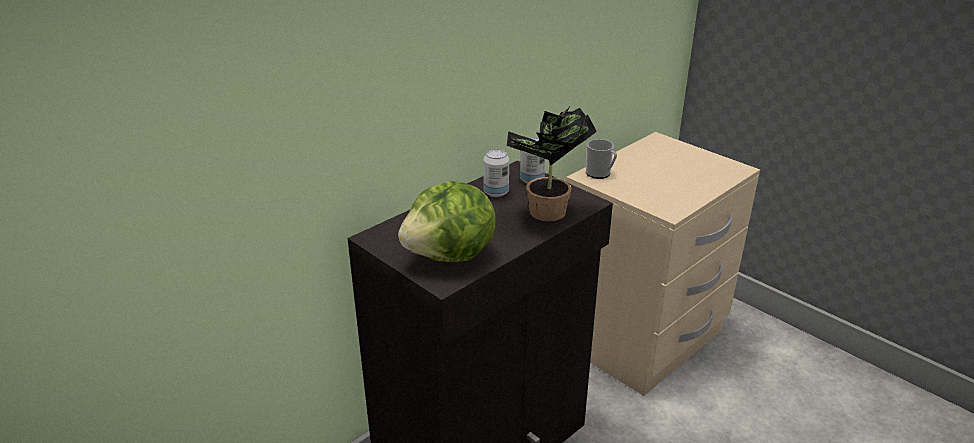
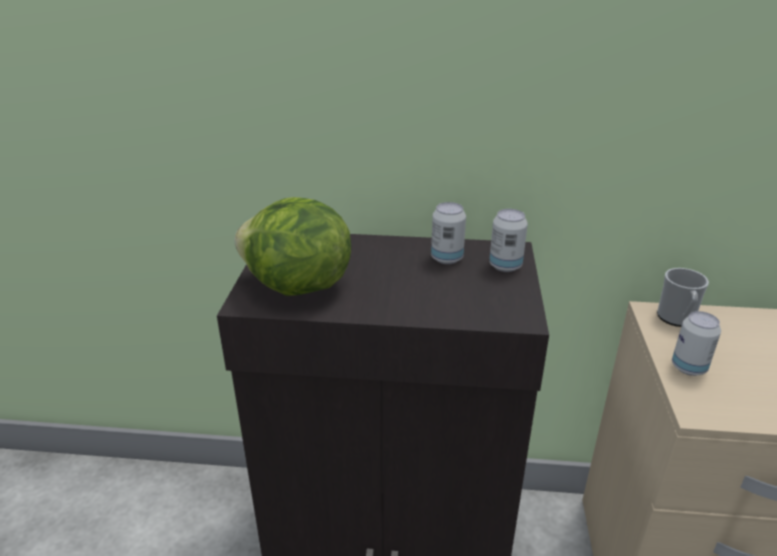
camera: 50 degrees right, 0 degrees up
(545, 214) = (450, 303): potted plant -> none
(639, 195) = (688, 368): none -> can

